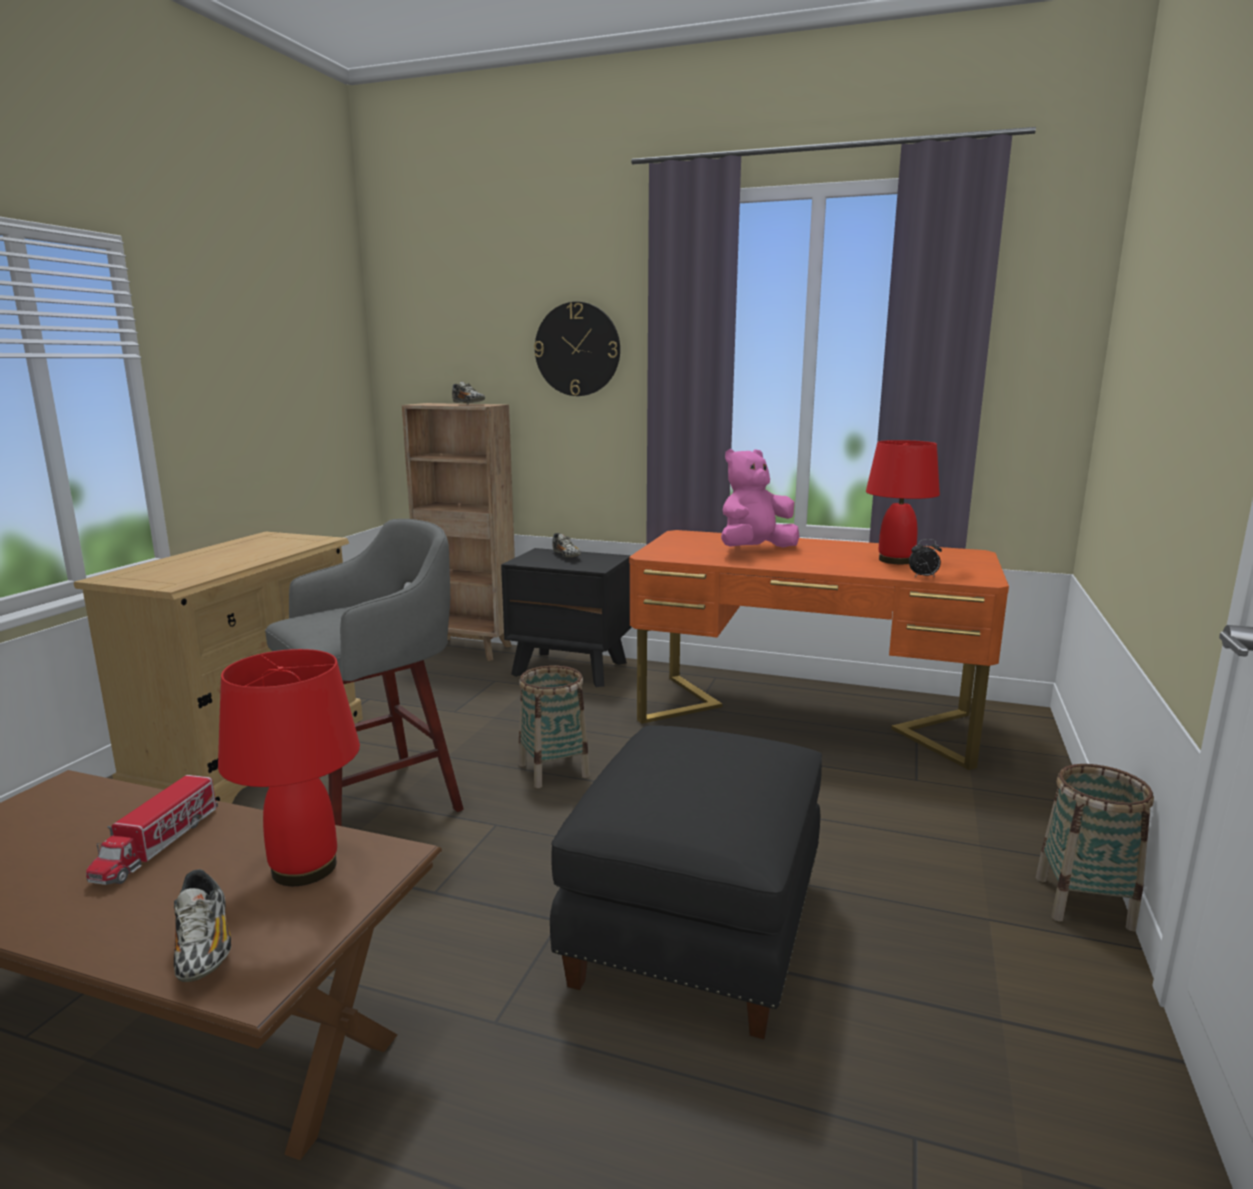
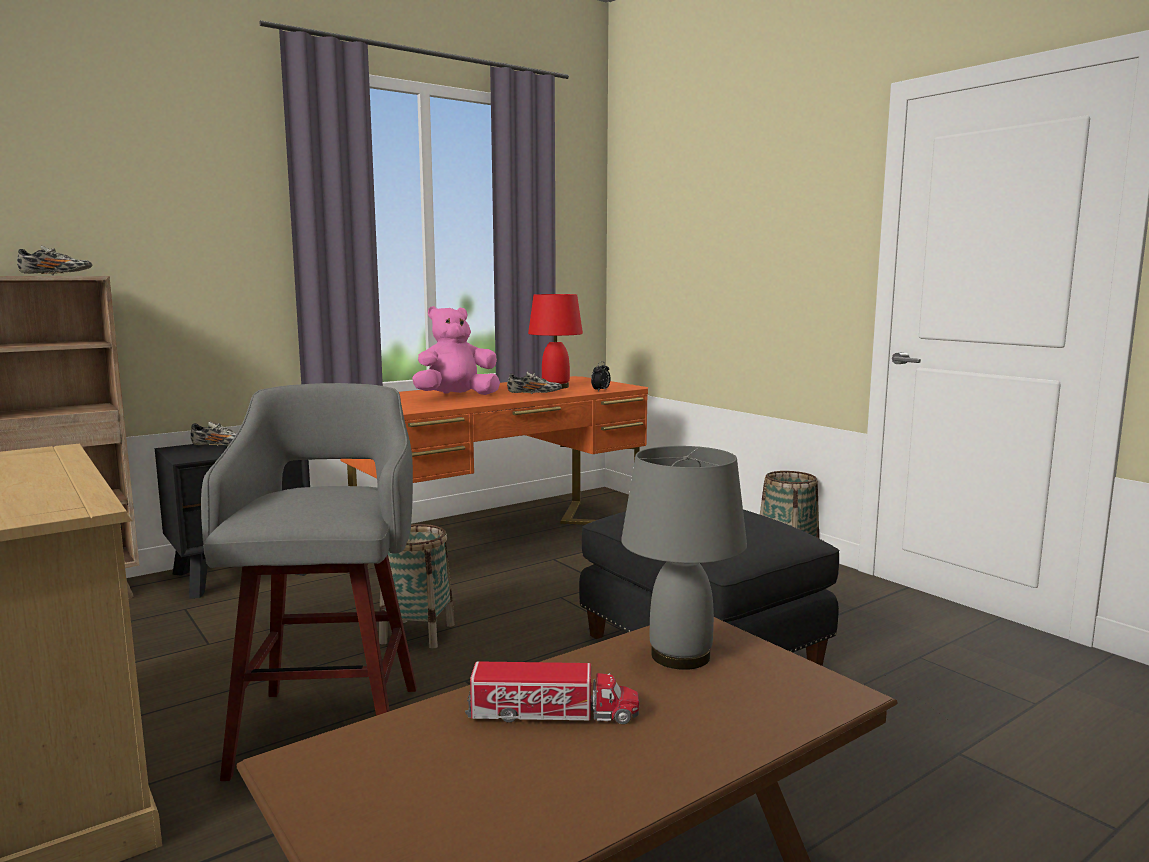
camera: 55 degrees left, 5 degrees down
(157, 845) = (552, 714): toy truck -> toy truck turned 45 degrees counterclockwise
(204, 947) = (771, 706): shoe -> shoe (534, 394)
(303, 867) = (679, 656): red table lamp -> grey table lamp
(577, 349) = (191, 213): wall clock -> none
(755, 550) = (456, 396): pink plush toy -> pink plush toy turned 60 degrees clockwise

